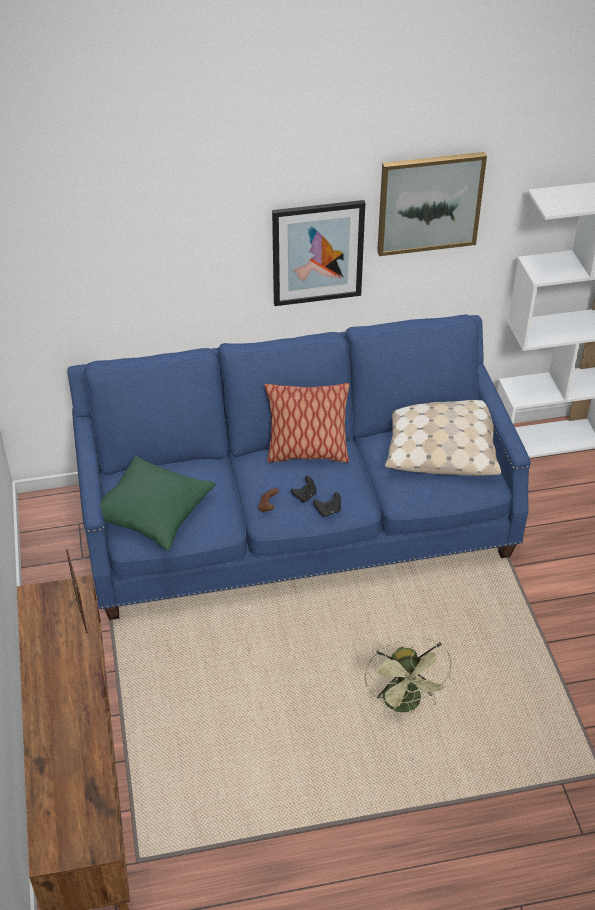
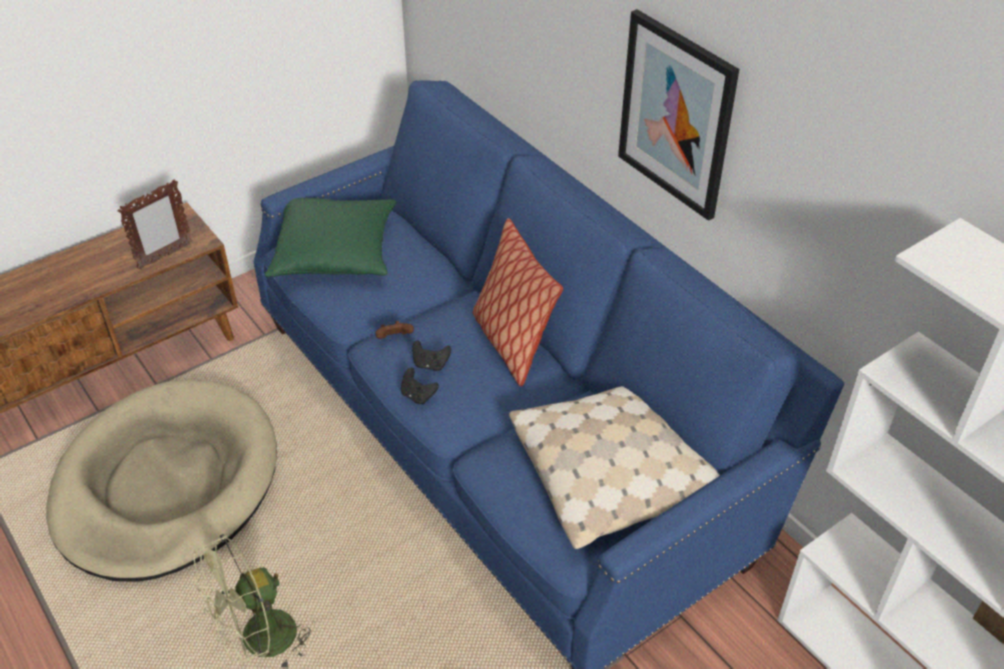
camera: 65 degrees right, 0 degrees up
(234, 728) = (167, 484): none -> beige dog bed
(429, 203) = (821, 137): picture -> none

